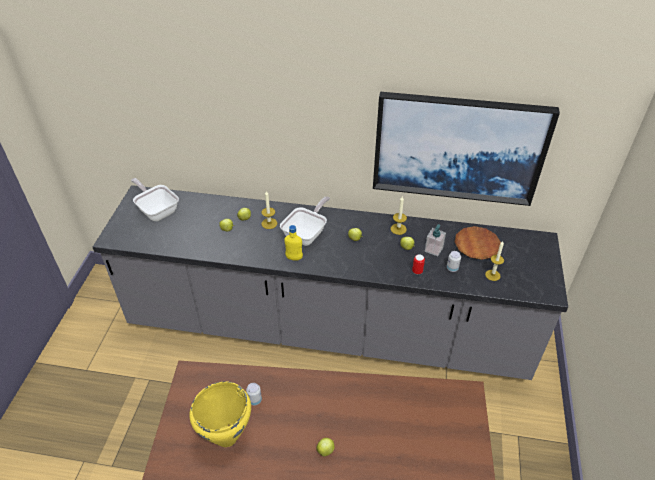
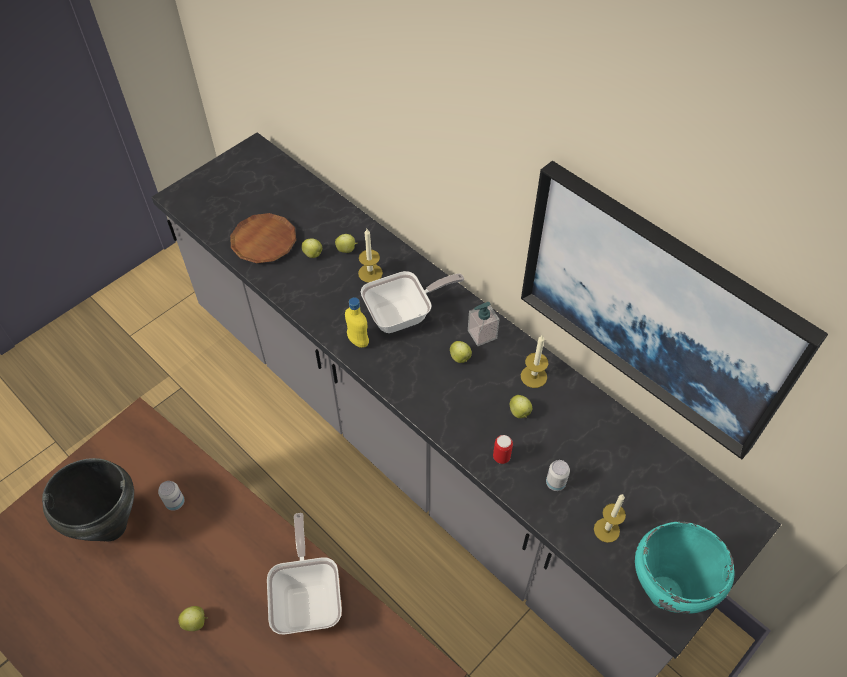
camera: 35 degrees right, 10 degrees up
(157, 210) = (256, 183): frying pan -> frying pan (308, 597)
(226, 436) = (110, 526): yellow cooking pot -> black cooking pot
(433, 249) = (555, 437): soap dispenser -> soap dispenser (482, 334)
(477, 245) = (627, 469): brown plate -> brown plate (264, 241)
(540, 286) = (665, 594): none -> turquoise cooking pot

